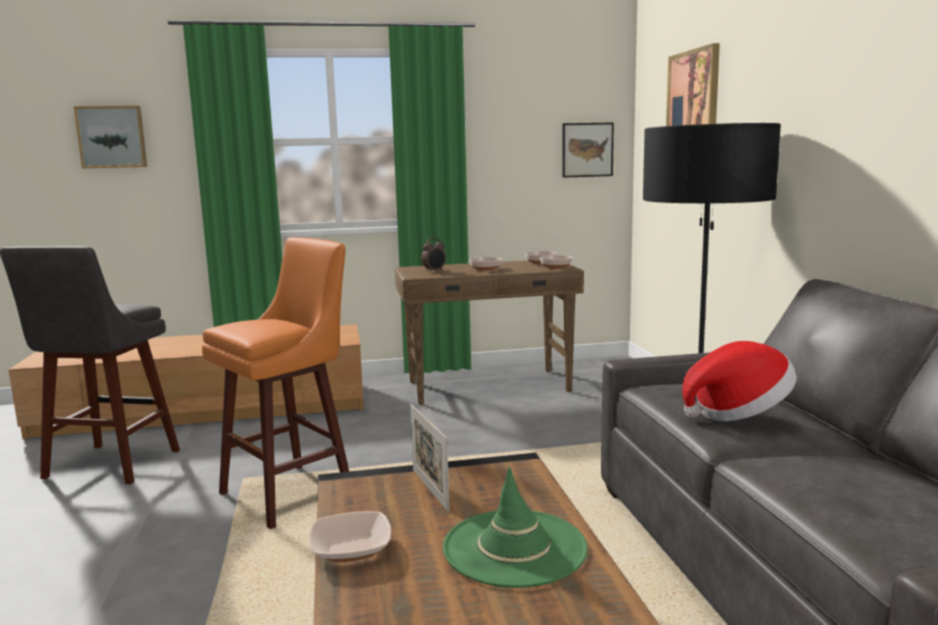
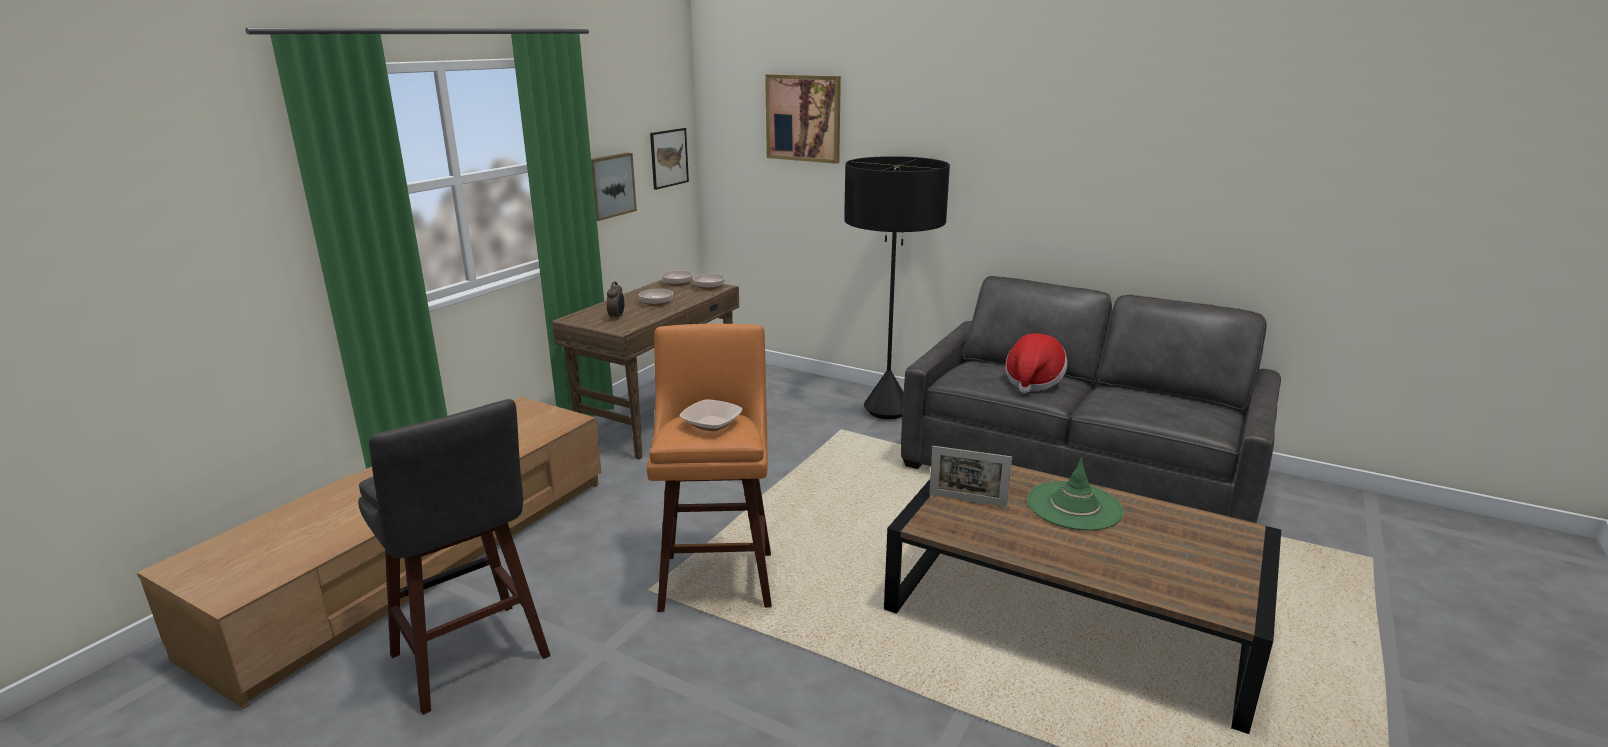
camera: 50 degrees left, 10 degrees up
(112, 137) = (160, 217): picture -> picture (609, 185)
(351, 549) = (1022, 551): bowl -> bowl (711, 423)

